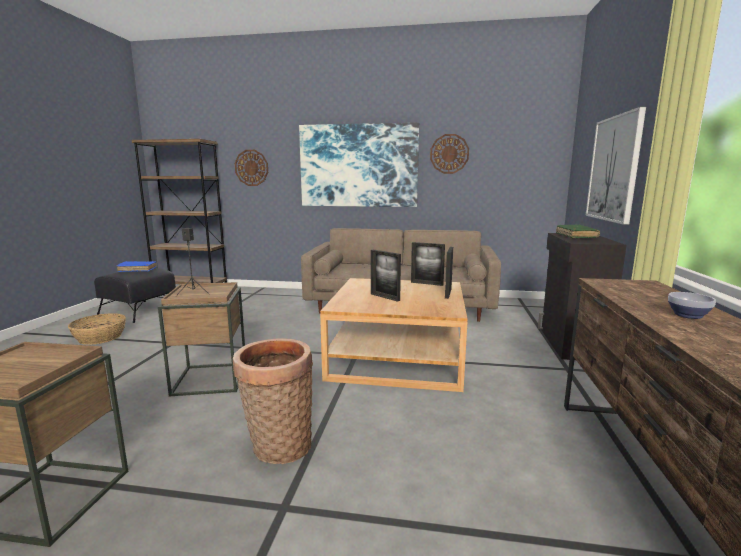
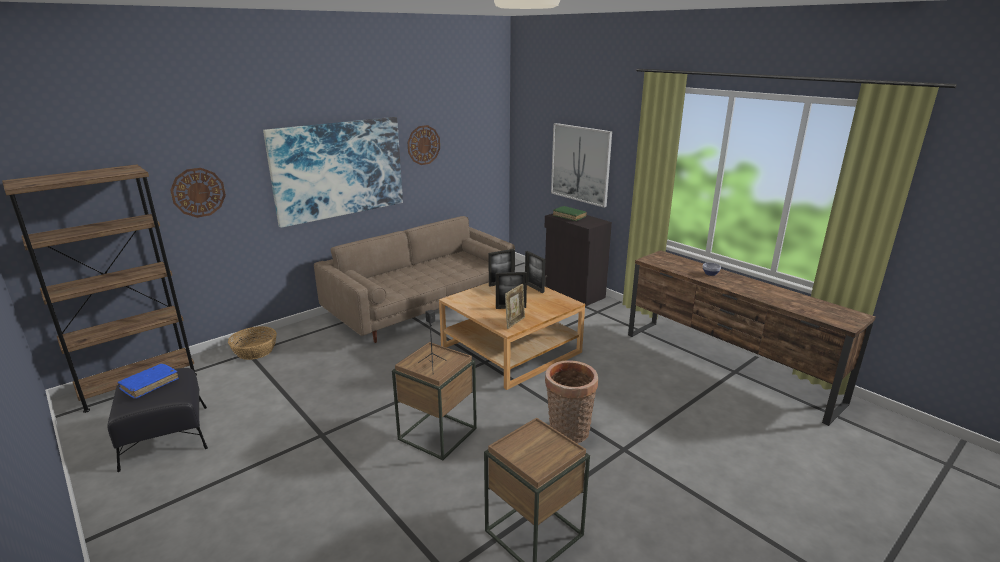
camera: 50 degrees left, 10 degrees up
(100, 337) = (223, 478): basket -> basket (255, 351)
(356, 305) = (515, 322): none -> picture frame

